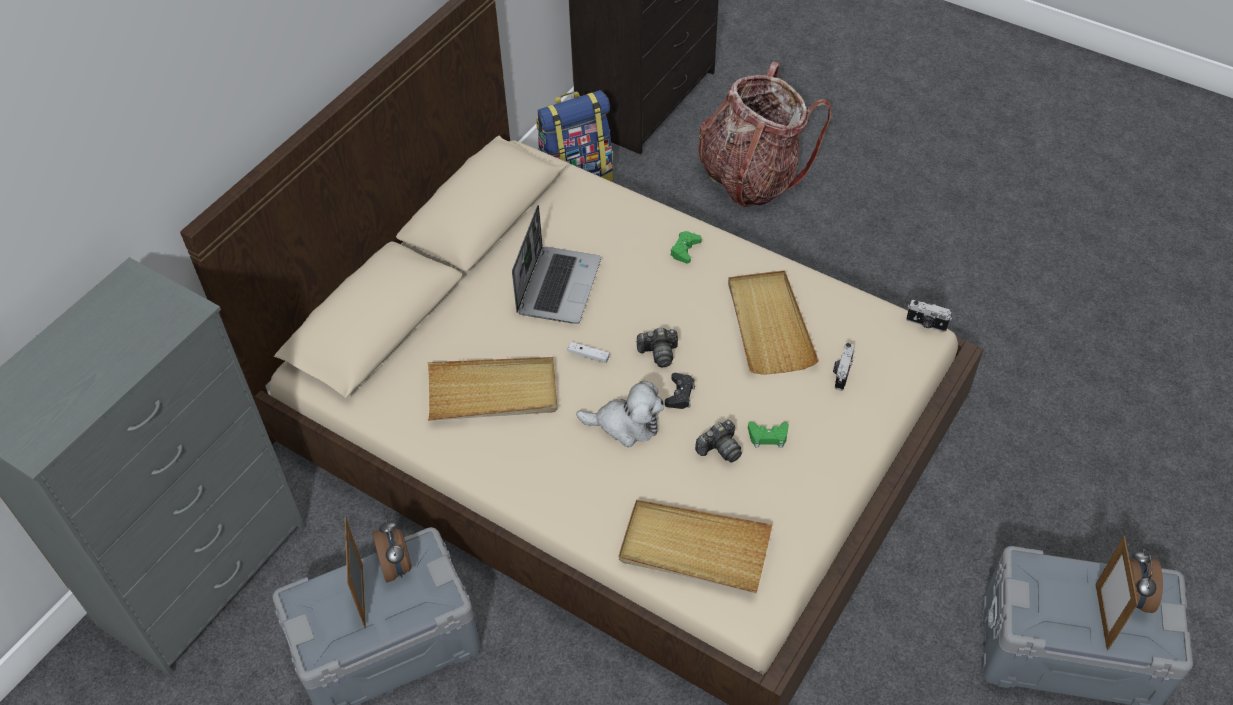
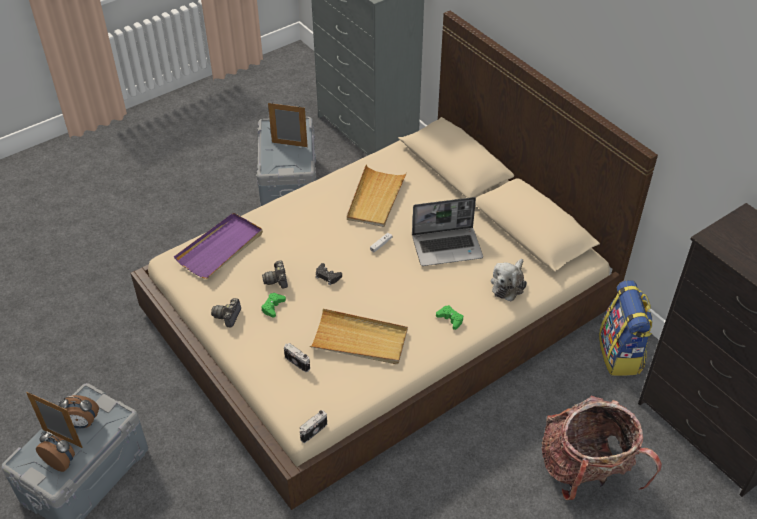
camera: 110 degrees right, 5 degrees down
(397, 566) = (299, 158): alarm clock -> alarm clock (82, 423)
(558, 285) = (447, 247): laptop -> laptop turned 45 degrees counterclockwise
(626, 424) = (320, 246): plush toy -> plush toy (508, 284)
(658, 353) = (365, 277): camera -> camera (228, 316)
(694, 548) = (221, 248): beige tray -> purple tray

